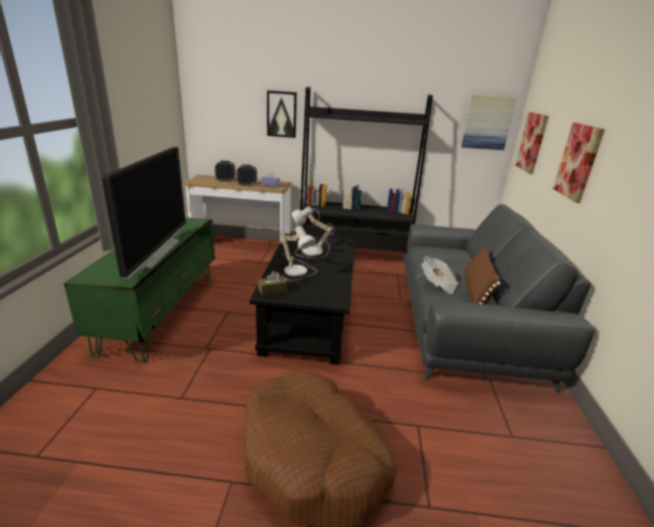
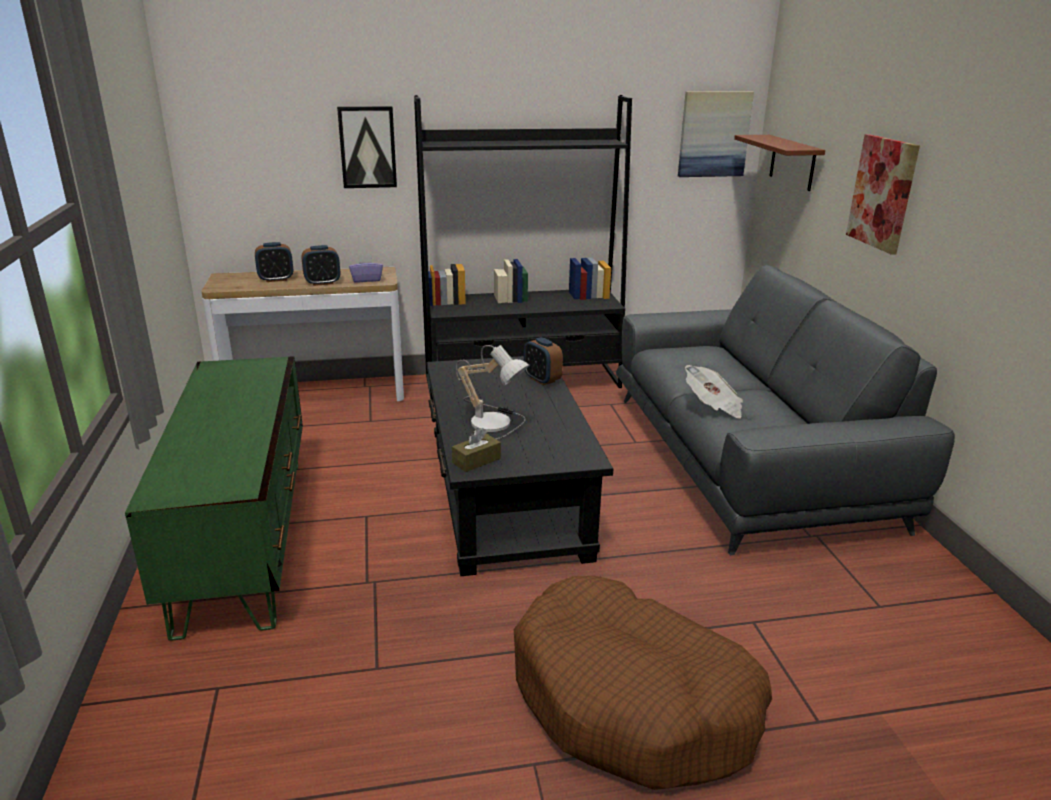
camera: 15 degrees left, 0 degrees up
(155, 253) = (245, 433): television -> none
(310, 252) = (491, 387): table lamp -> none
(341, 252) = (542, 379): none -> alarm clock
(476, 291) = (770, 407): brown pillow -> none
(532, 142) = (792, 162): picture -> brown shelf

